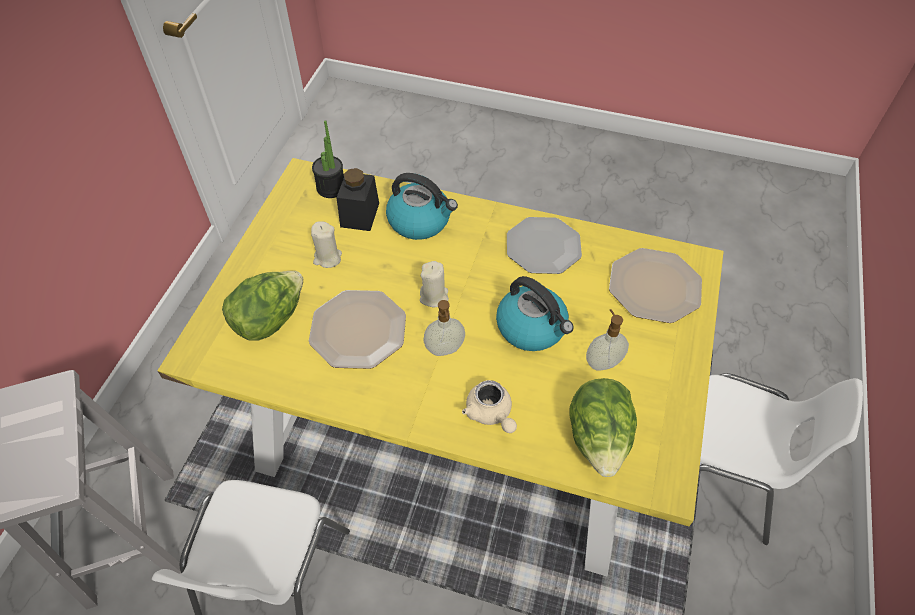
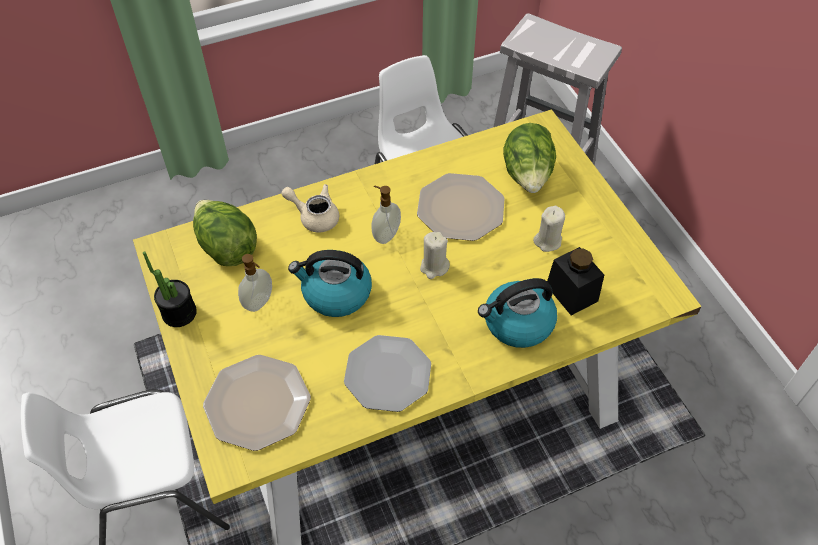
camera: 140 degrees right, 0 degrees up
(331, 188) = (627, 301): potted plant -> potted plant (179, 313)

